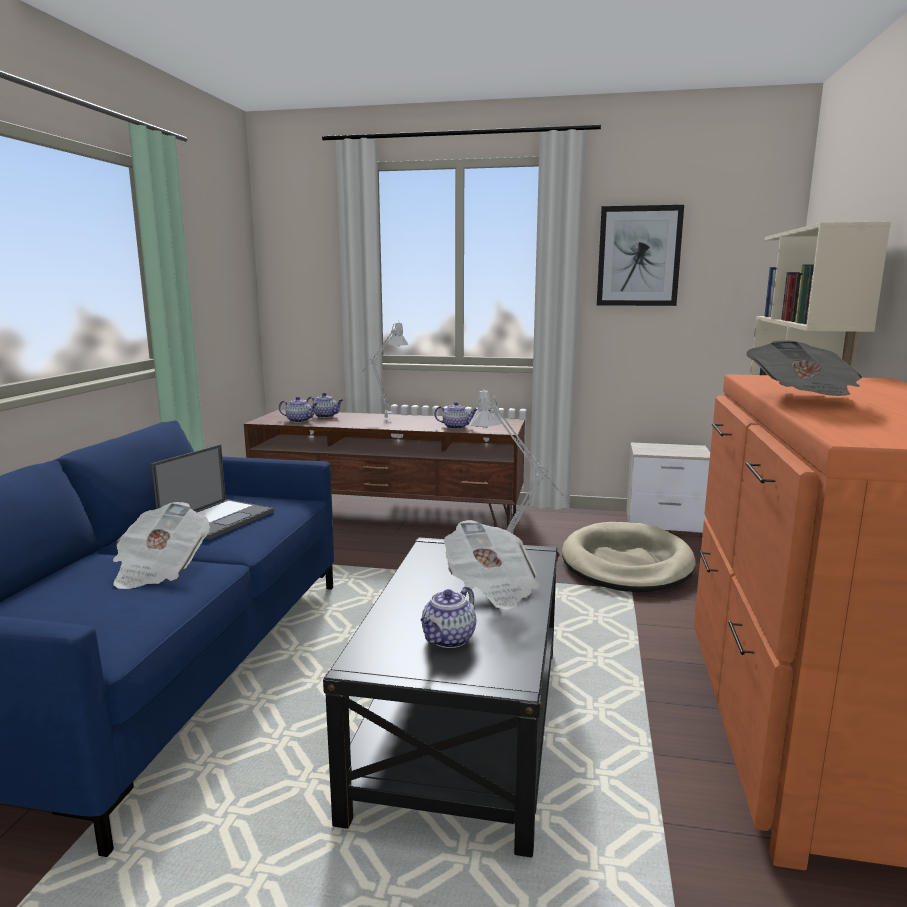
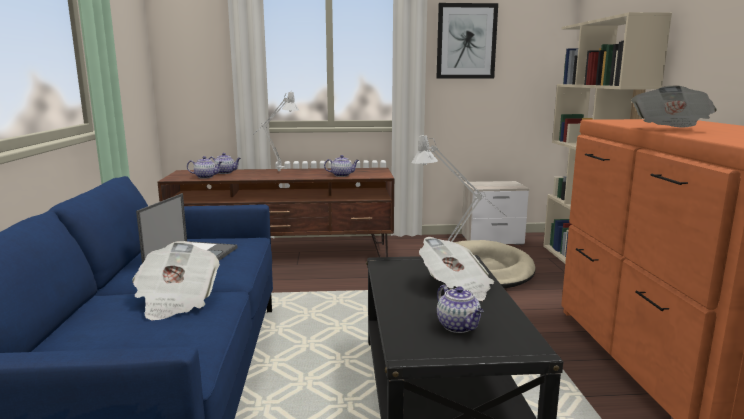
camera: 15 degrees left, 0 degrees up
(448, 639) = (459, 326): teapot -> teapot turned 45 degrees counterclockwise

